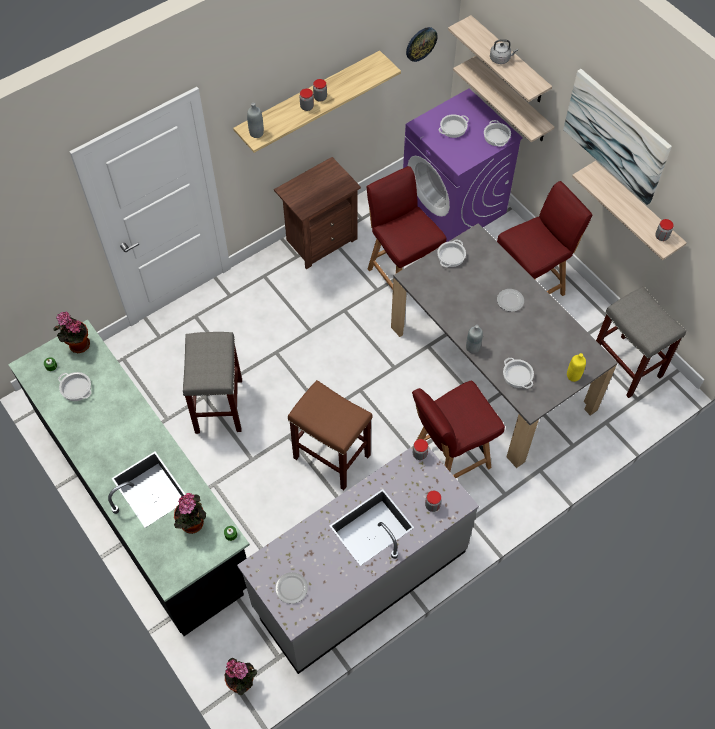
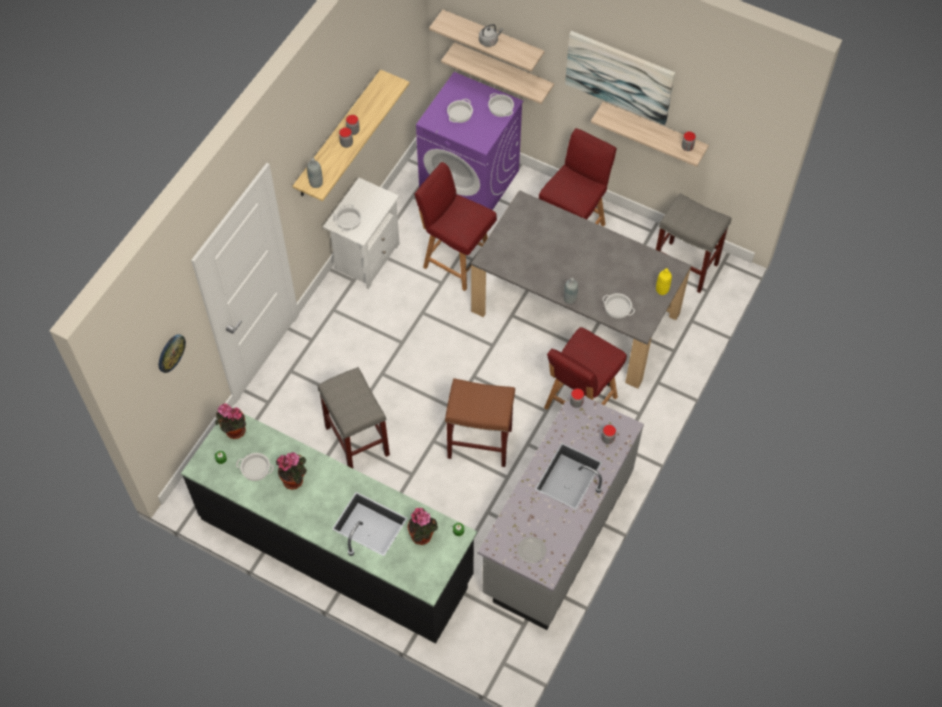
camera: 25 degrees left, 0 degrees up
(243, 682) = (505, 657): potted plant -> potted plant (295, 480)
(320, 240) = (366, 257): brown nightstand -> white nightstand
(421, 43) = (406, 49): wall clock -> wall clock (170, 353)
(451, 256) = (511, 228): cooking pot -> cooking pot (348, 220)
(510, 301) = (580, 247): plate -> none

